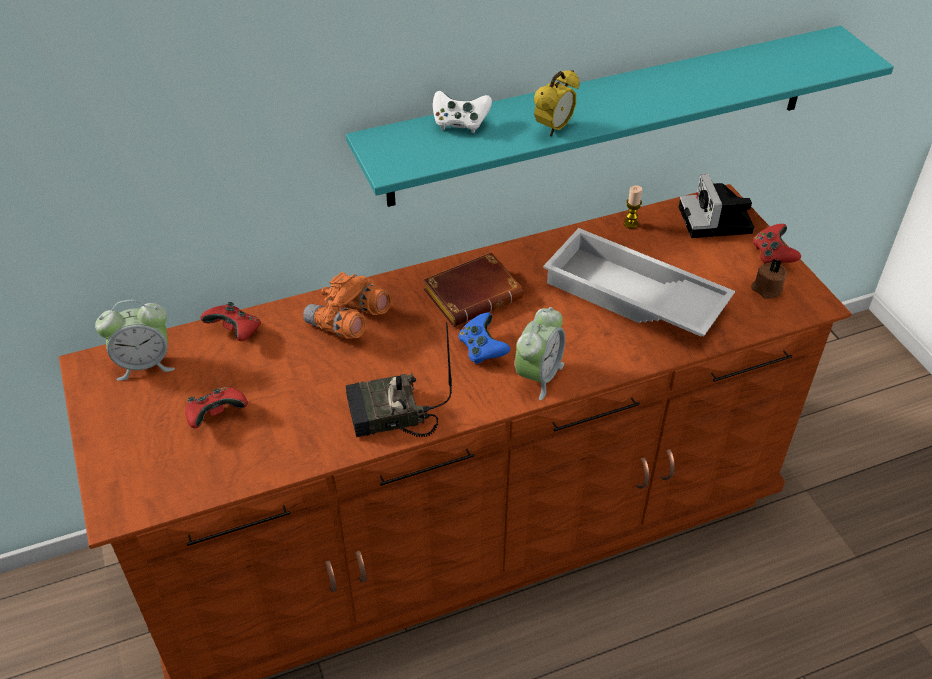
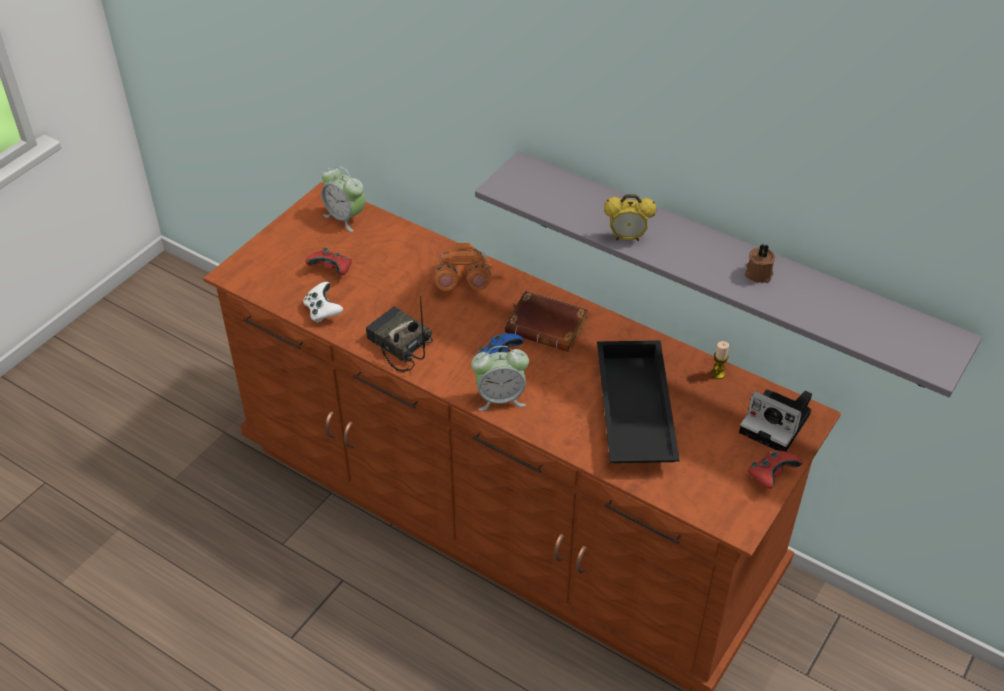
camera: 55 degrees right, 0 degrees up
(236, 332) = (406, 238): red game controller -> none
(460, 123) = (583, 192): white game controller -> white game controller (323, 311)
(605, 115) = (726, 268): turquoise shelf -> grey shelf
(632, 297) = (632, 411): white tray -> black tray
(717, 222) = (777, 424): camera -> camera turned 105 degrees counterclockwise
(766, 289) = (724, 488): brown candle -> brown candle (758, 273)

